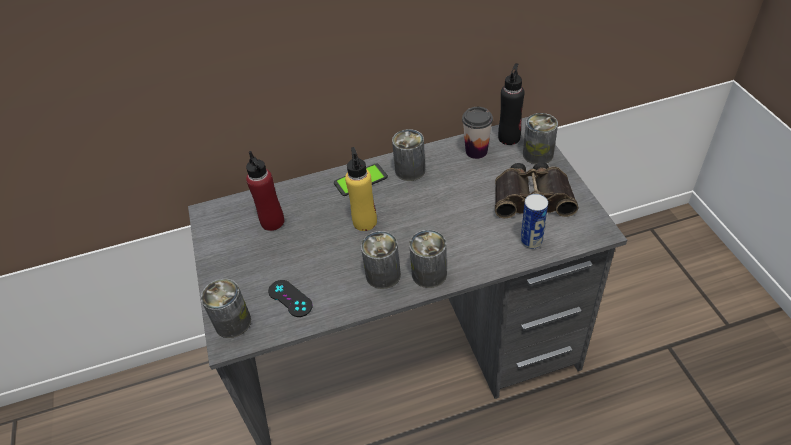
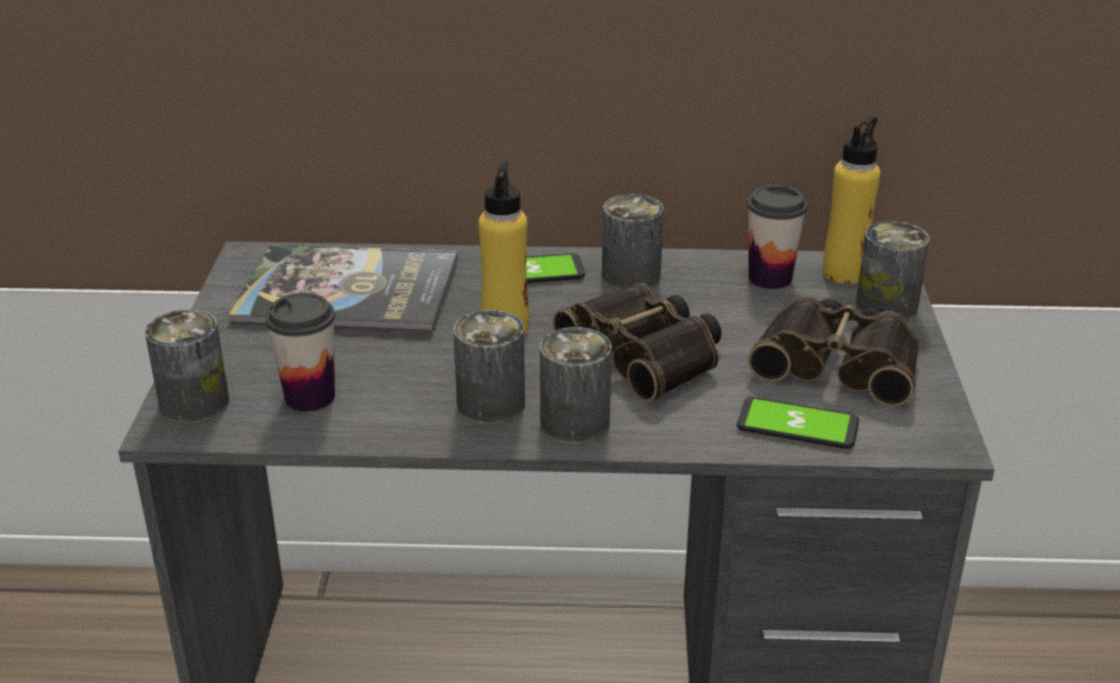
camera: 15 degrees right, 15 degrees down
(272, 222) = (348, 291): red bottle -> book
(290, 298) = (310, 397): black game controller -> cup
(441, 218) = (646, 354): none -> binoculars
(509, 137) = (844, 273): black bottle -> yellow bottle
(531, 241) = (797, 425): can -> phone

